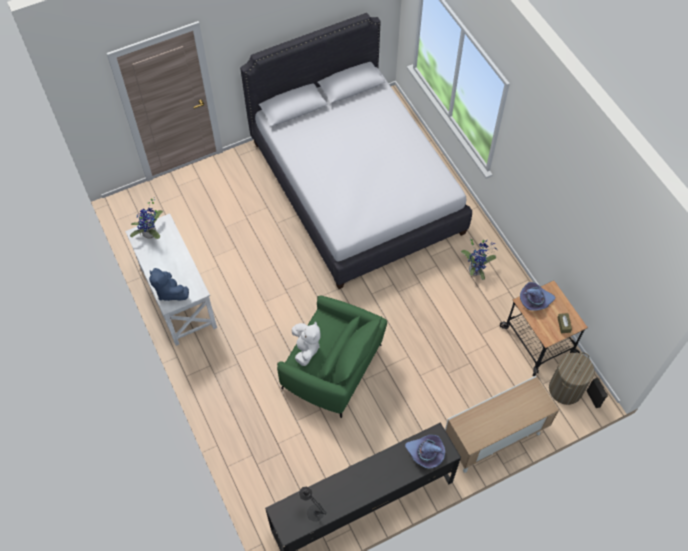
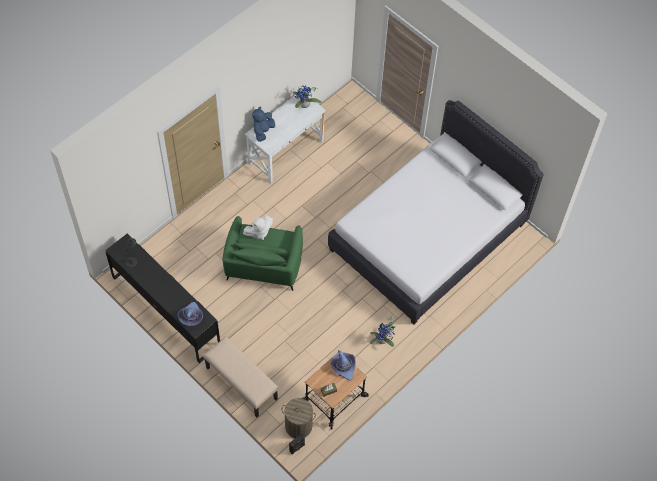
camera: 70 degrees right, 0 degrees up
(493, 439) = (241, 383): cabinet -> beige bench

